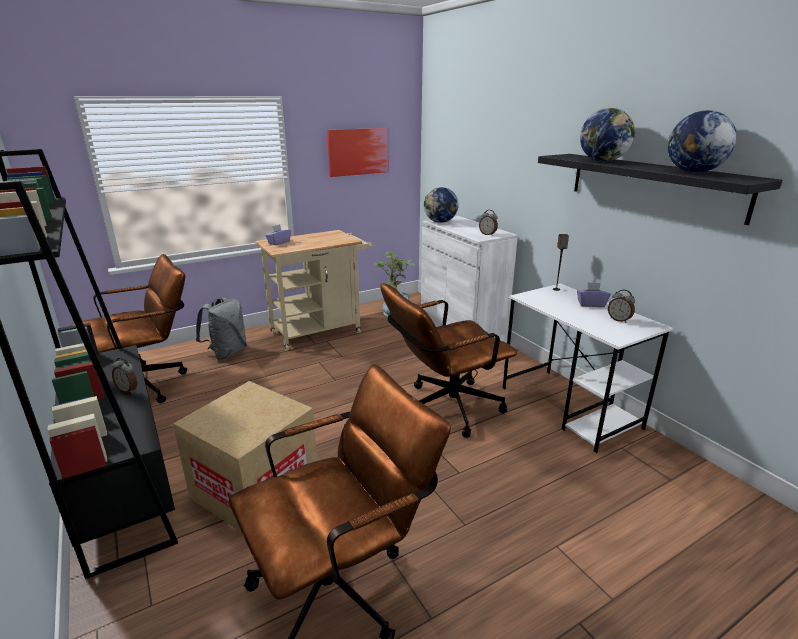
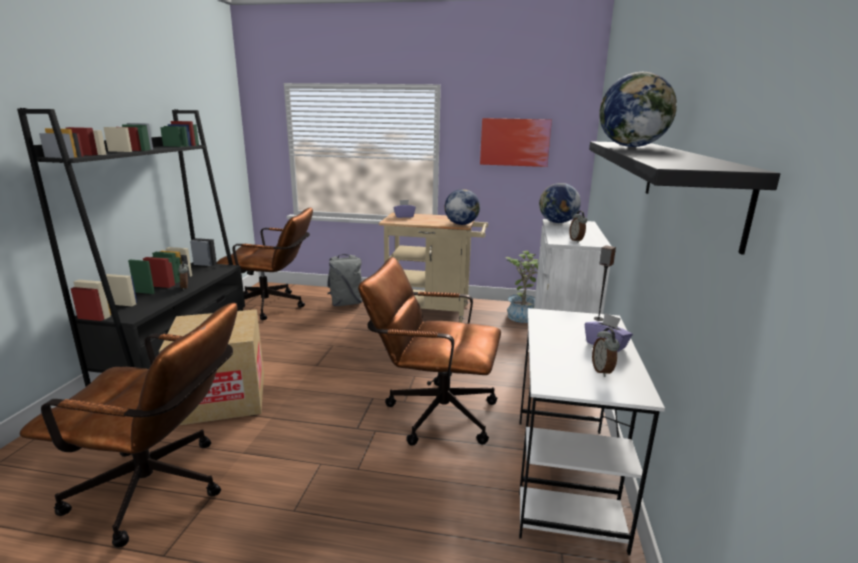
camera: 40 degrees right, 5 degrees down
(693, 172) = (675, 158): globe -> globe (461, 224)

